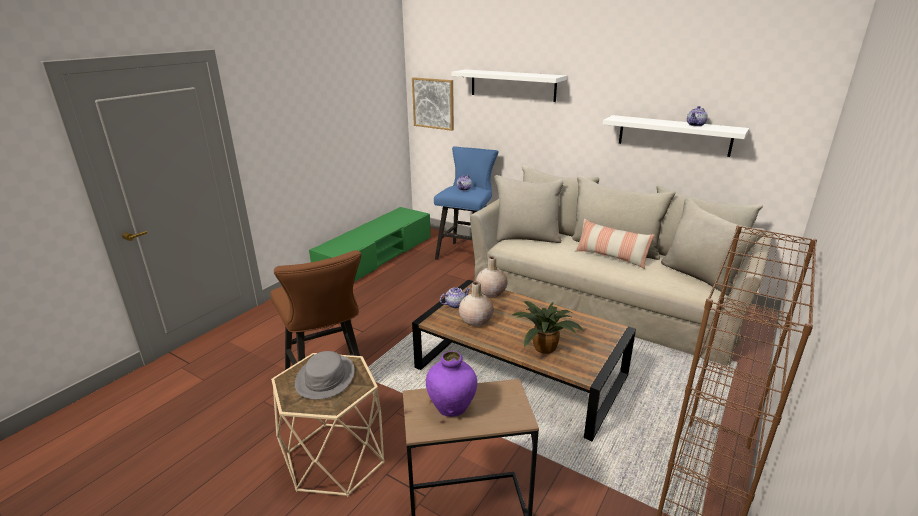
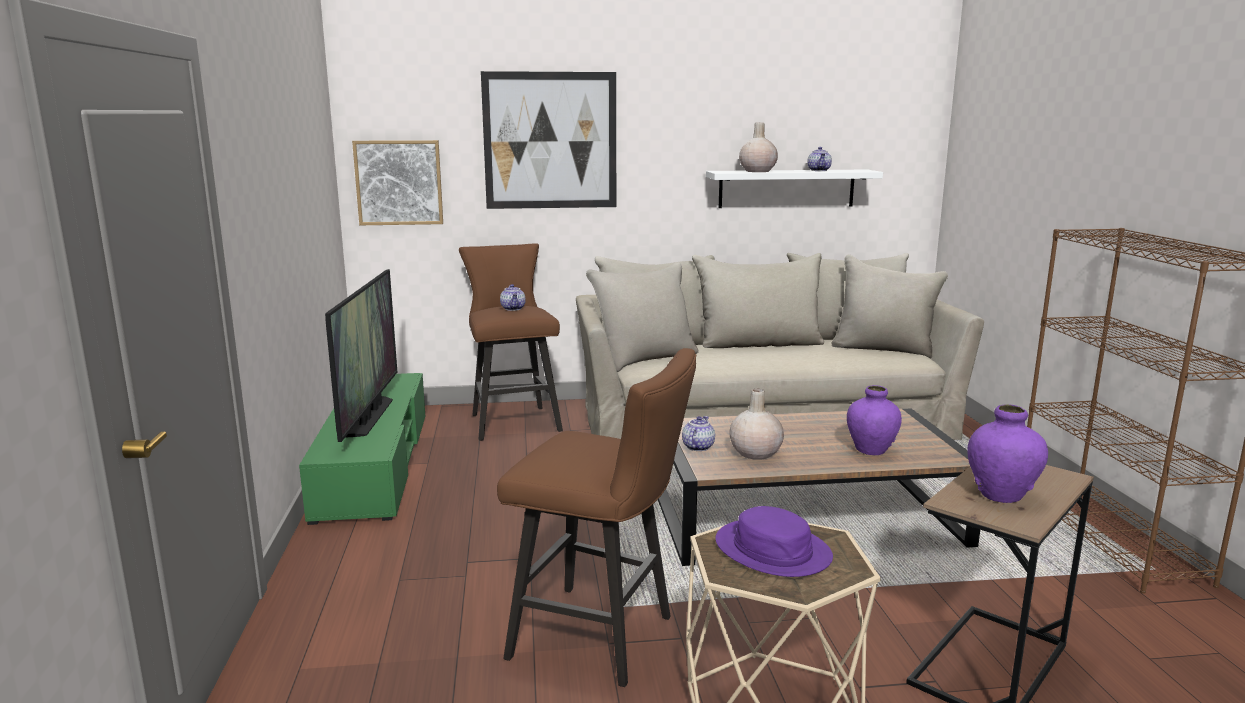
camera: 40 degrees left, 10 degrees down
(325, 377) = (773, 550): grey hat -> purple hat
(369, 233) = (369, 417): none -> television
(466, 252) = (512, 421): blue stool -> brown stool
(491, 292) = (712, 423): beige vase -> beige vase (757, 171)
(512, 85) = (550, 141): white shelf -> picture
(544, 346) = (871, 450): potted plant -> purple vase
(611, 257) = (777, 352): pillow -> none

